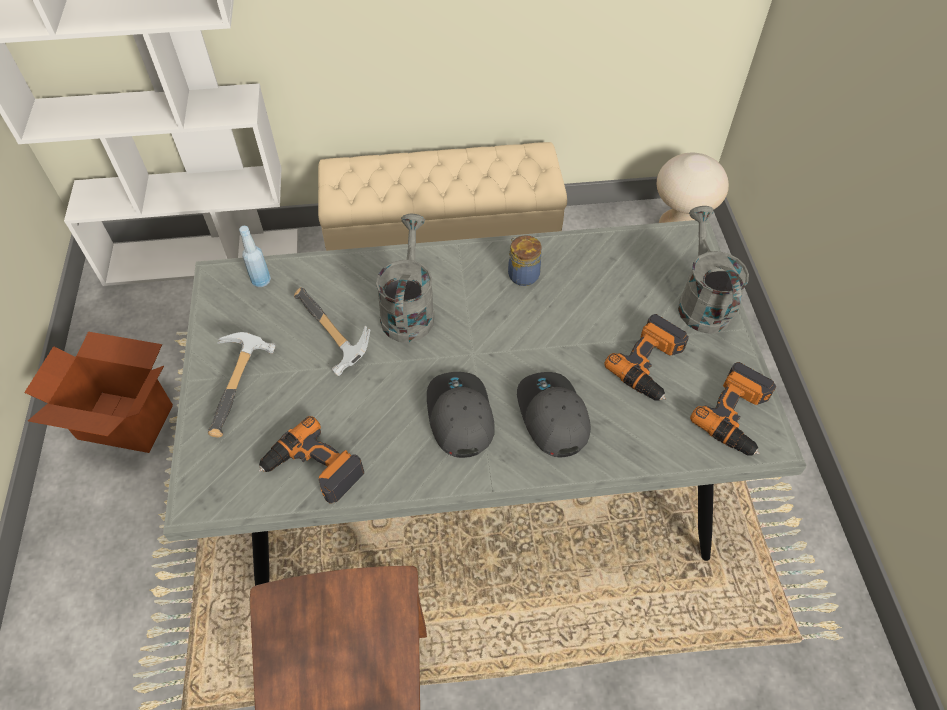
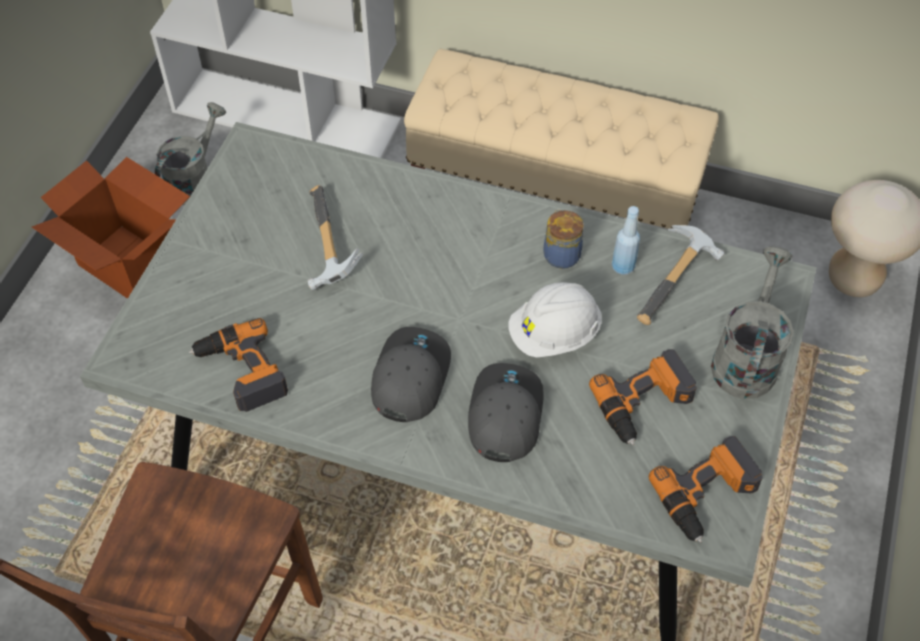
camera: 25 degrees right, 0 degrees up
(243, 386) = (217, 265): hammer -> hammer (678, 283)
(261, 281) = (288, 164): blue bottle -> blue bottle (623, 267)
(408, 309) = (419, 248): grey watering can -> grey watering can (194, 180)
(553, 338) = (554, 335): none -> white hard hat

